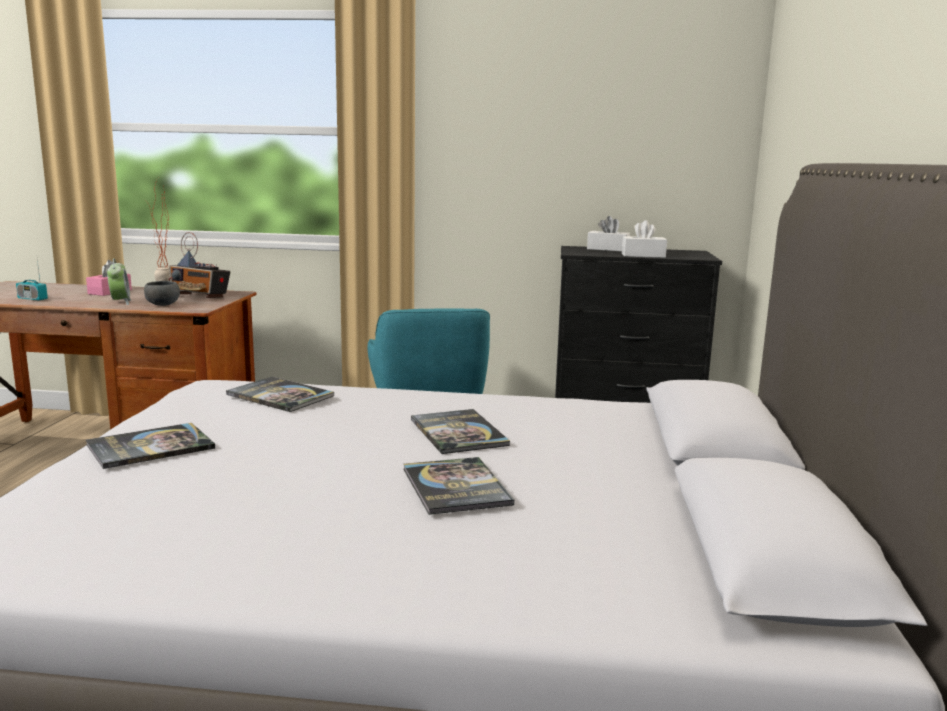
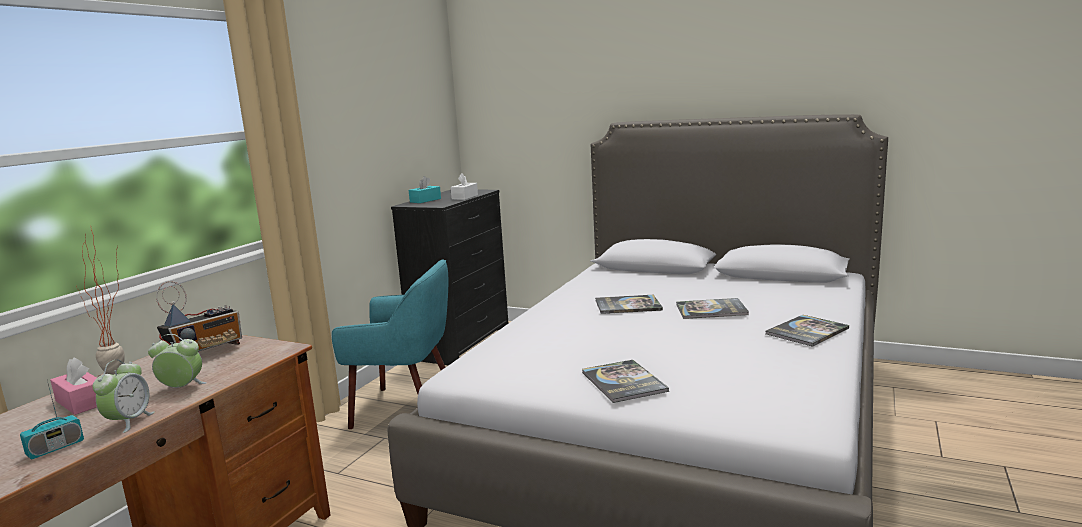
camera: 70 degrees left, 0 degrees up
(64, 302) = (129, 421): none -> alarm clock
(162, 304) = (232, 366): grey bowl -> none
(280, 396) = (528, 345): book -> book (807, 331)
(607, 249) = (425, 200): white tissue box -> turquoise tissue box

